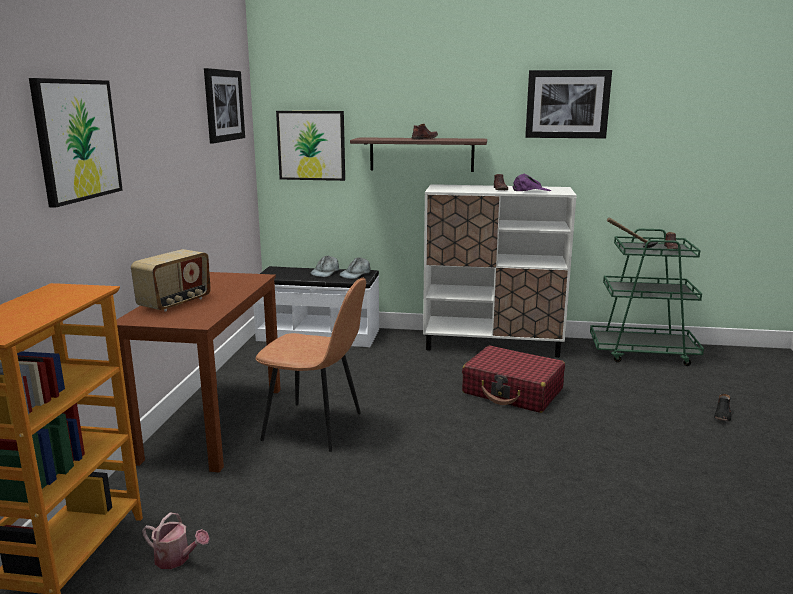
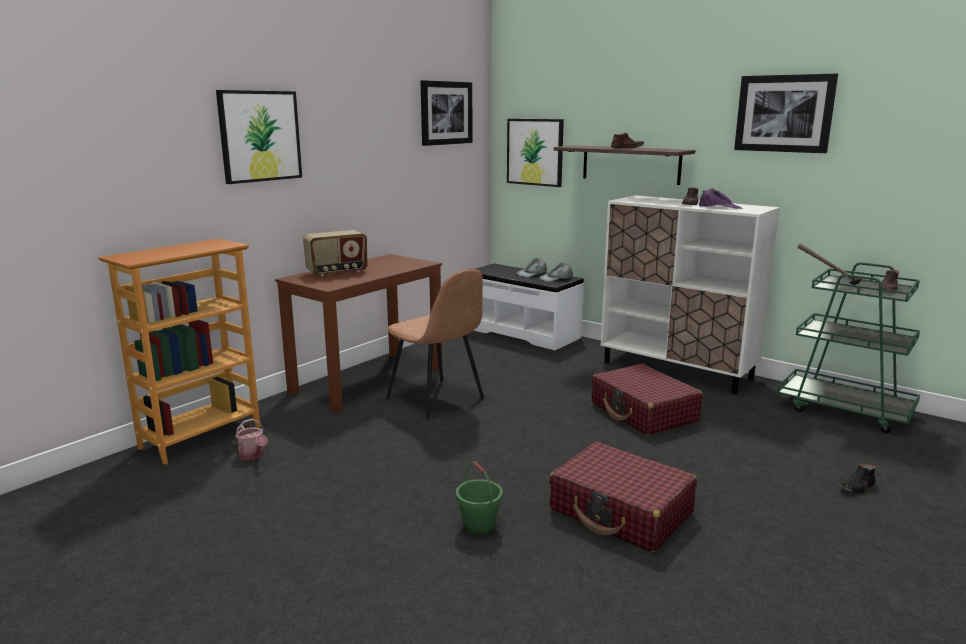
camera: 30 degrees right, 0 degrees up
(512, 553) = (478, 526): none -> green bucket
(605, 493) = (621, 512): none -> red suitcase

